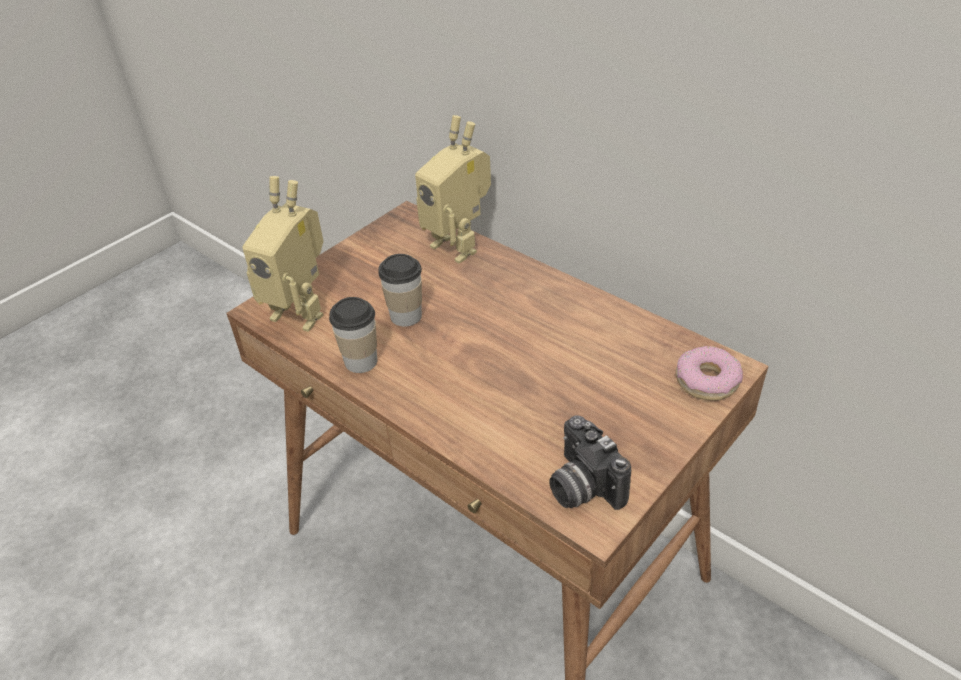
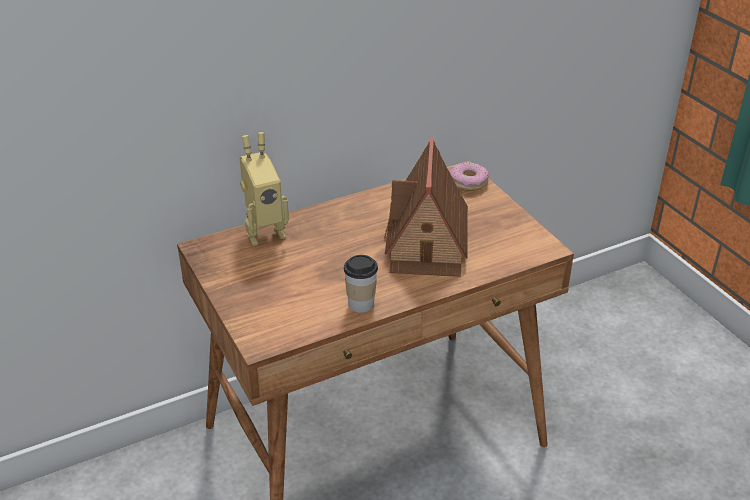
camera: 70 degrees left, 5 degrees down
(301, 312) = (281, 323): toy robot -> none
(406, 316) = (327, 274): cup -> none
(524, 380) = (427, 242): none -> toy house
(581, 487) = (522, 245): camera -> none

